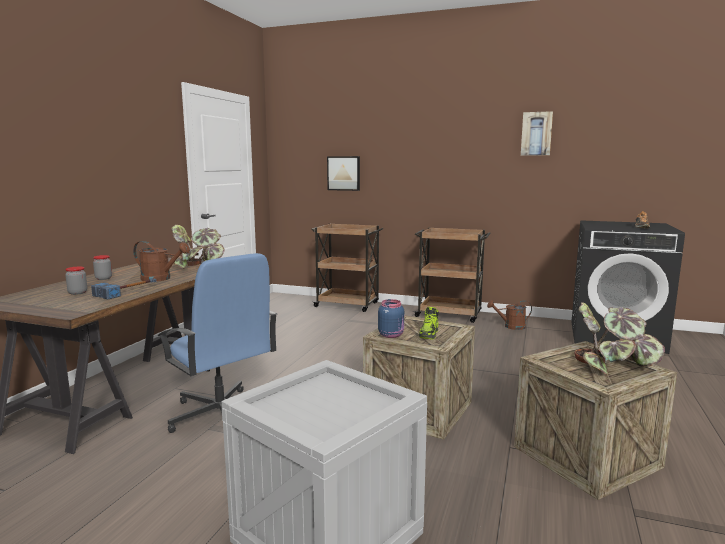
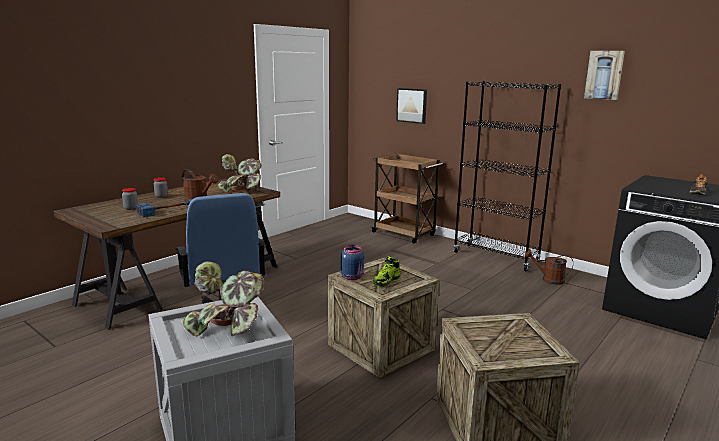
camera: 20 degrees right, 5 degrees up
(450, 314) = (496, 257): brown cart -> black bookcase
(612, 365) = (520, 343): potted plant -> potted plant (229, 329)

